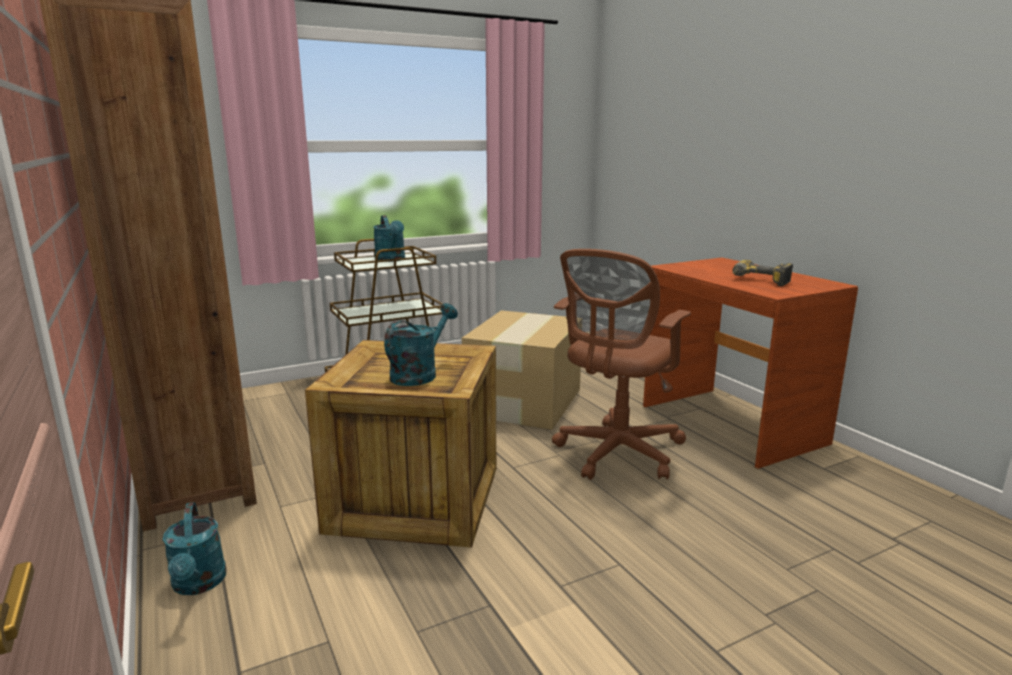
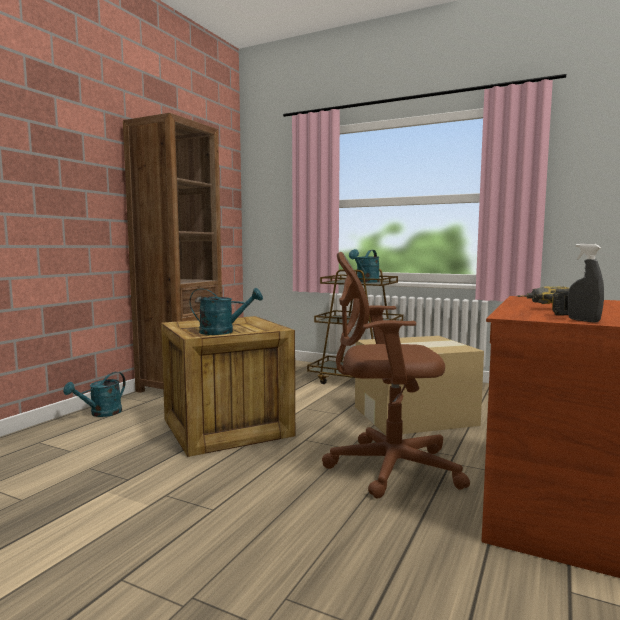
camera: 55 degrees right, 10 degrees down
(812, 289) = (583, 320): none -> grey spray bottle

